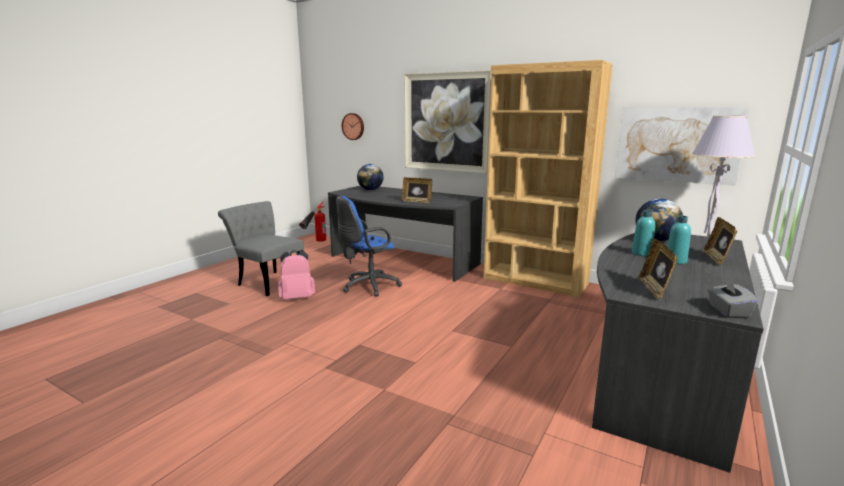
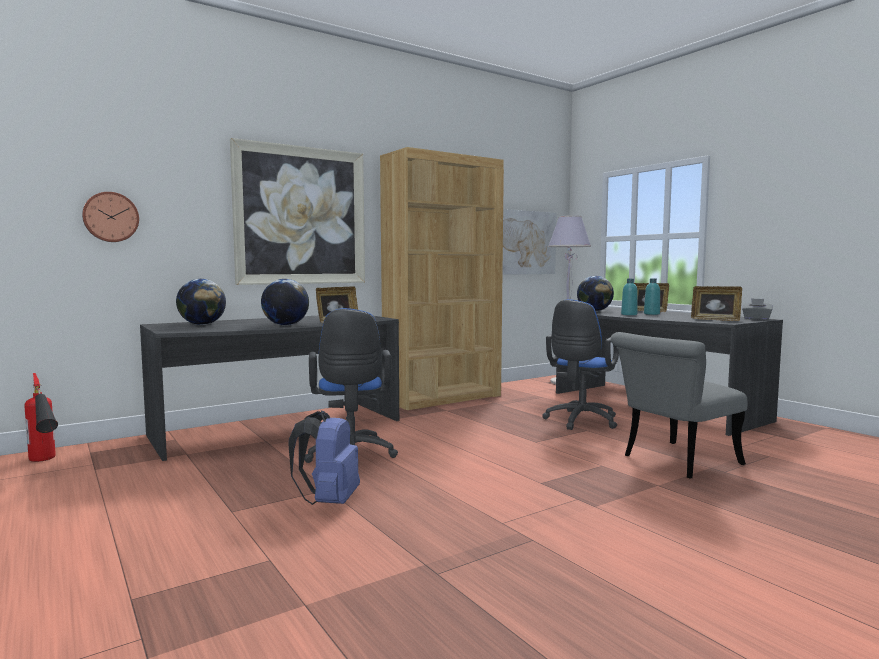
camera: 65 degrees left, 10 degrees down
(267, 282) = (201, 518): grey chair -> grey chair (673, 462)
(297, 298) = (329, 501): pink backpack -> blue backpack
(385, 198) = (285, 325): none -> globe
(537, 340) = (580, 421): none -> blue office chair

